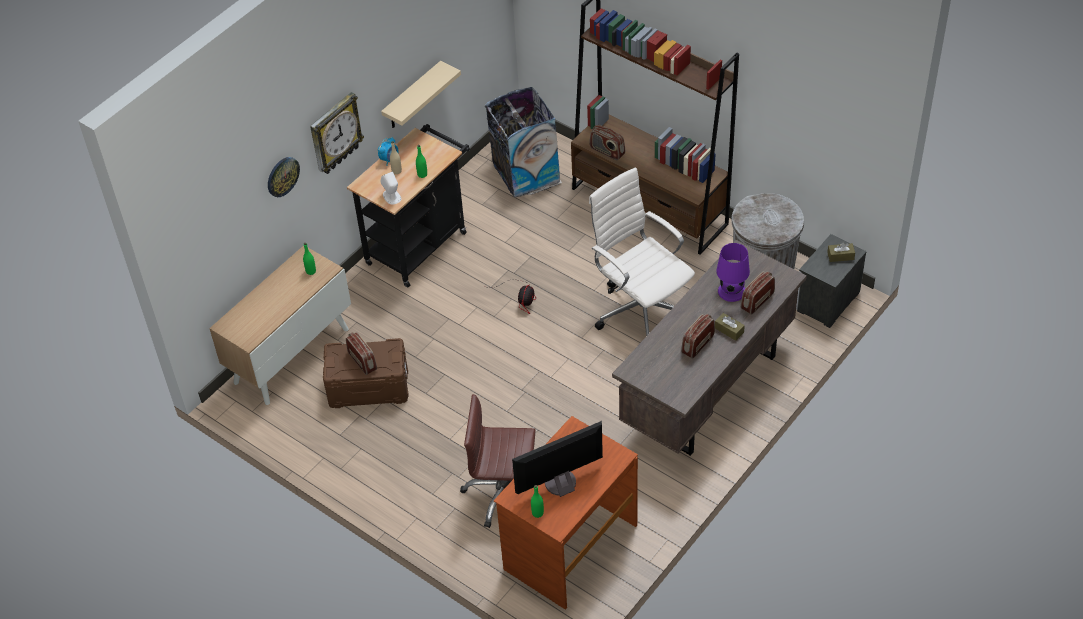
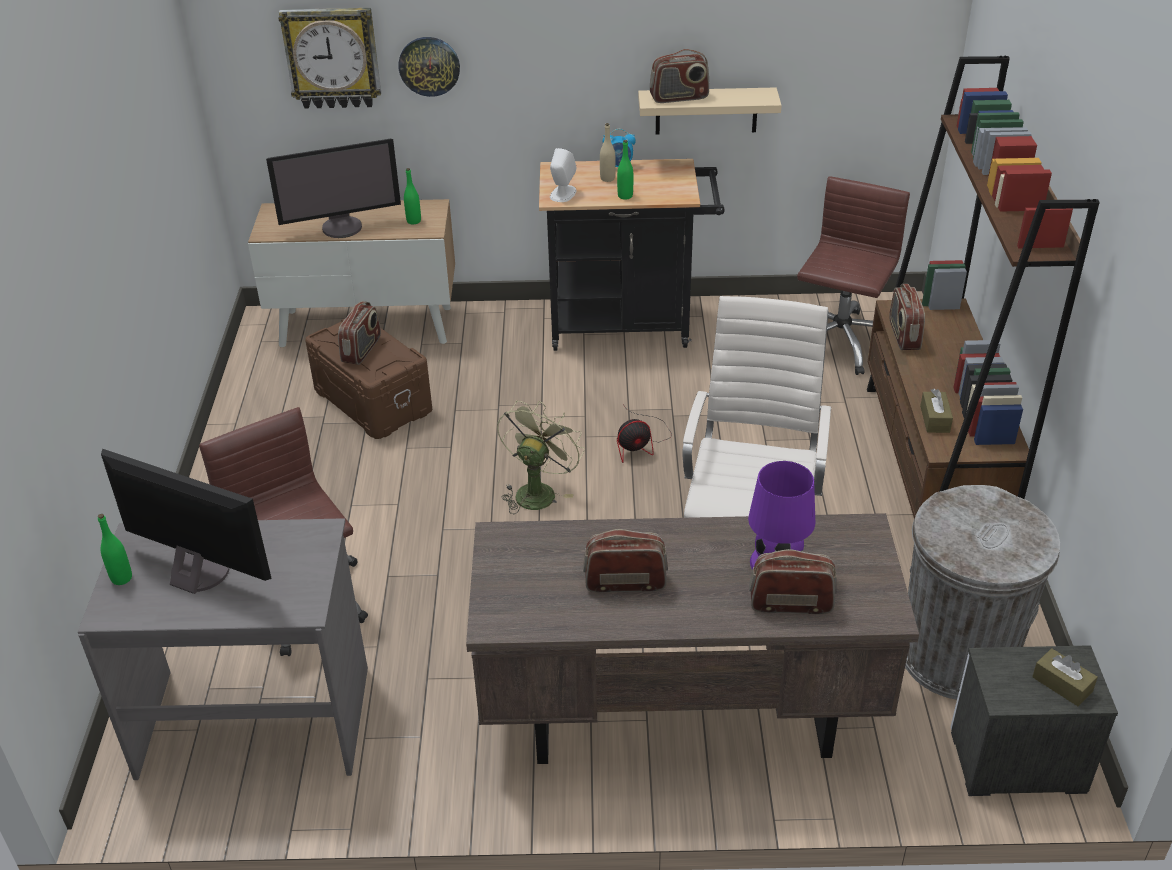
camera: 50 degrees right, 10 degrees down
(281, 304) = (342, 227): none -> monitor
(335, 134) = (541, 66): wall clock -> wall clock (332, 57)
(408, 101) = (679, 97): none -> radio
(515, 358) = (537, 490): none -> green fan
(525, 172) = (839, 341): trash can -> brown office chair
(569, 546) = (256, 719): brown desk -> grey desk
(729, 330) = (693, 602): brown tissue box -> brown tissue box (935, 419)

